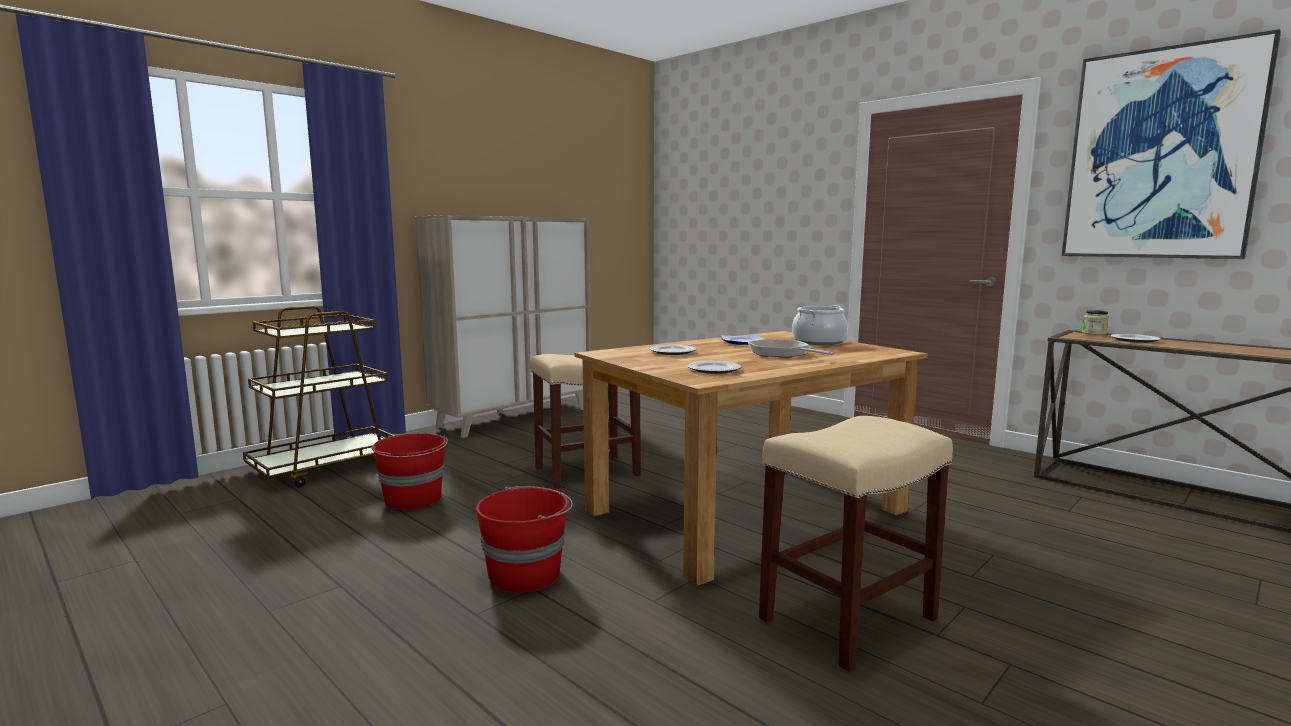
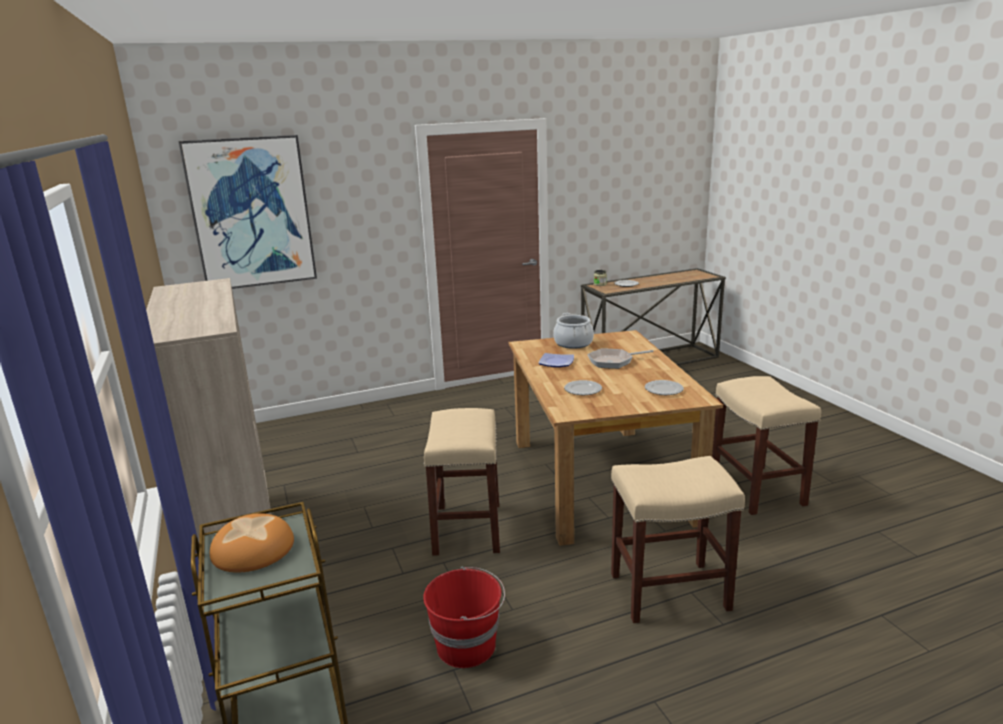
camera: 65 degrees left, 10 degrees up
(325, 327) = (254, 549): none -> bread
(526, 574) = (668, 592): red bucket -> beige stool
(1161, 155) = (611, 173): picture -> picture (251, 213)

